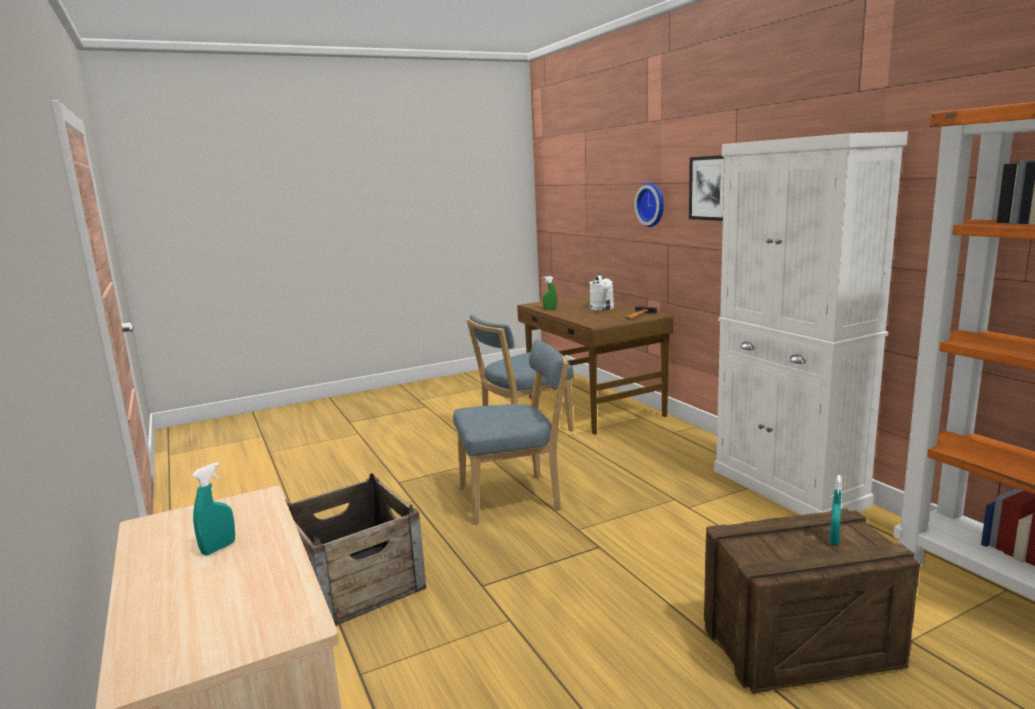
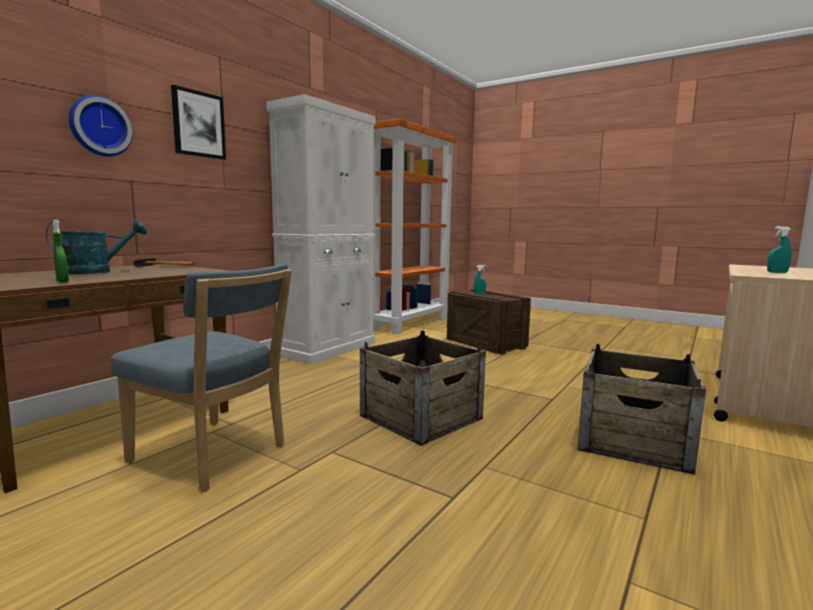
camera: 120 degrees left, 5 degrees down
(514, 498) = (421, 416): blue chair -> crate
(602, 309) = (97, 272): white watering can -> turquoise watering can

